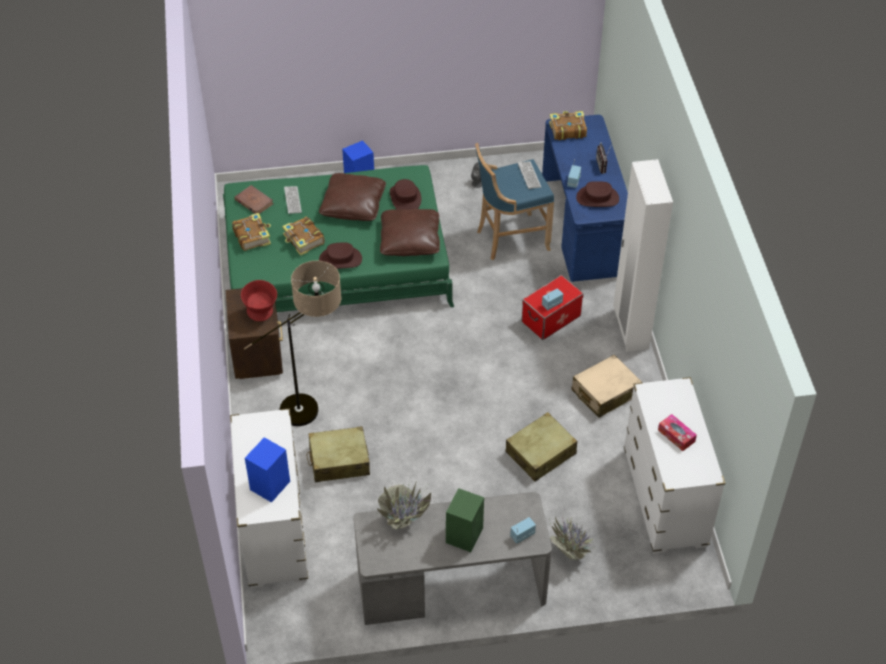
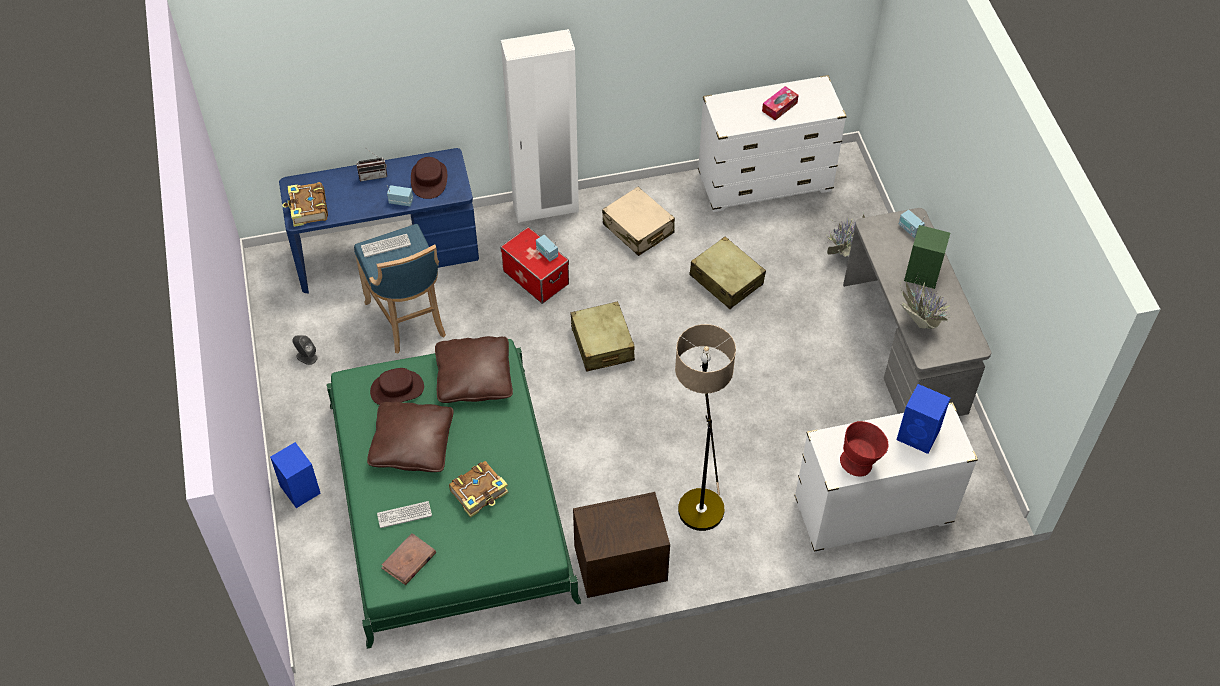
camera: 95 degrees left, 5 degrees up
(252, 236) = (475, 553): book -> none
(261, 315) = (626, 513): red bowl -> red bowl (861, 461)
(339, 461) = (767, 461): beige suitcase -> beige suitcase (602, 344)
(340, 259) = (512, 447): brown hat -> none

